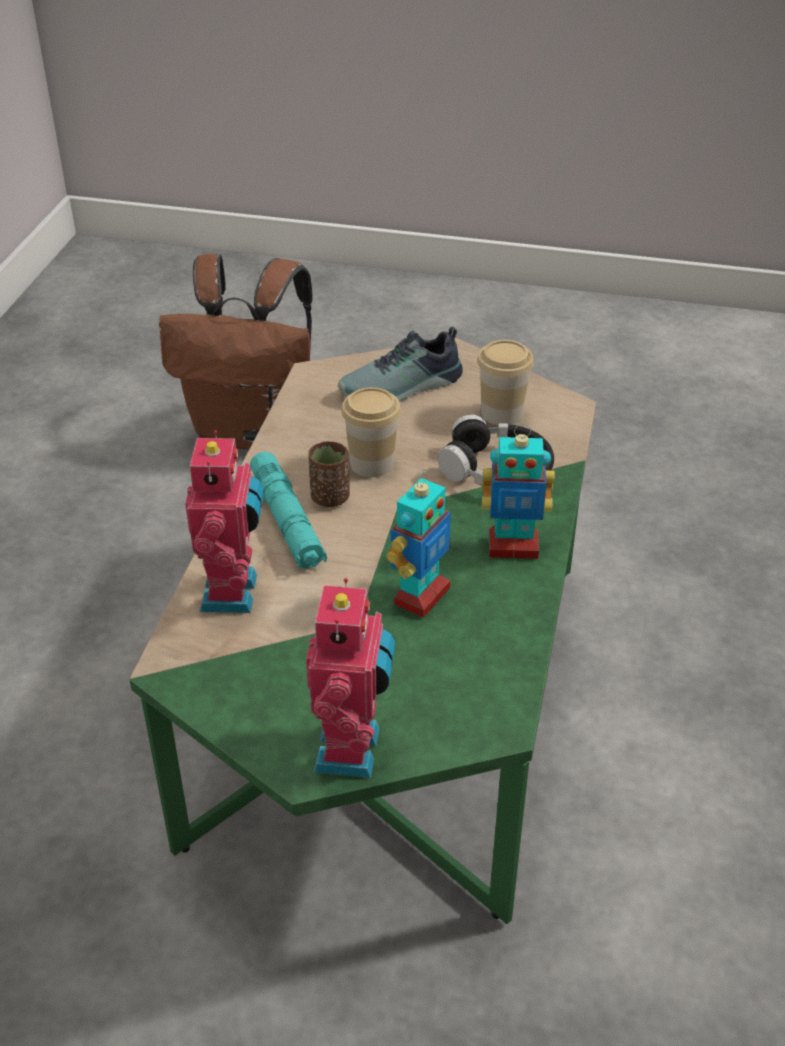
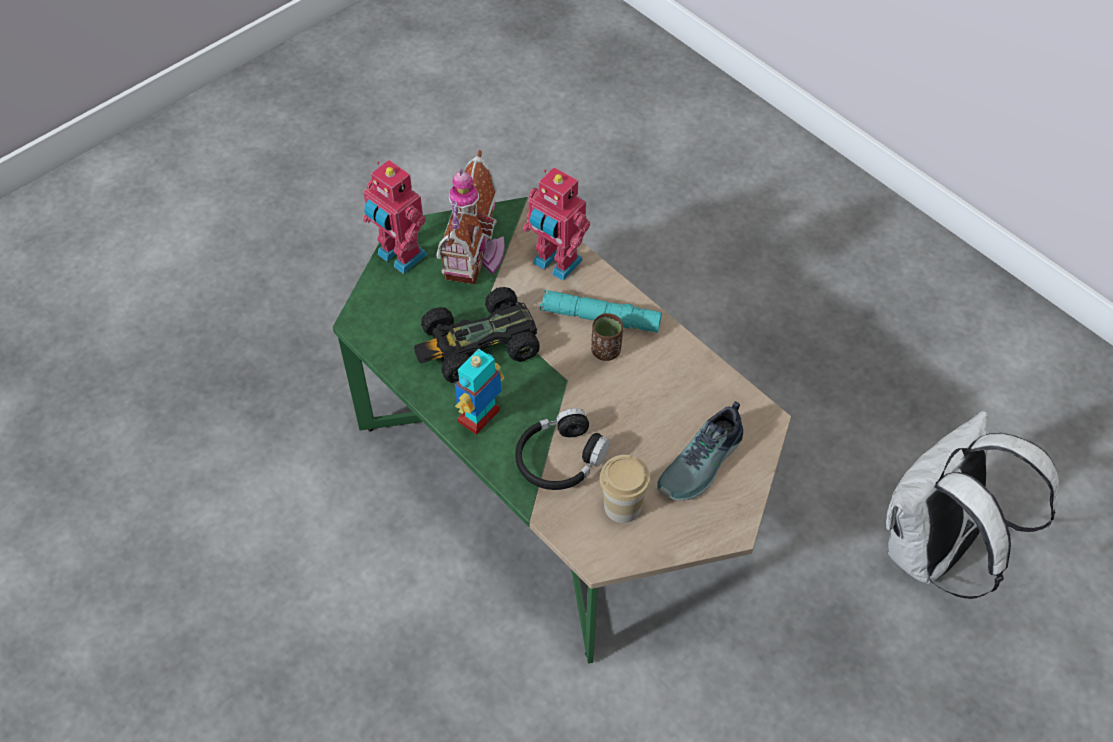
camera: 125 degrees right, 15 degrees up
(252, 431) = (933, 551): brown backpack -> white backpack
(281, 672) = (476, 255): none -> toy house
(372, 464) = (624, 392): cup -> none
(402, 388) = (703, 464): shoe -> shoe turned 150 degrees counterclockwise
(420, 596) = (479, 345): toy robot -> black toy car

